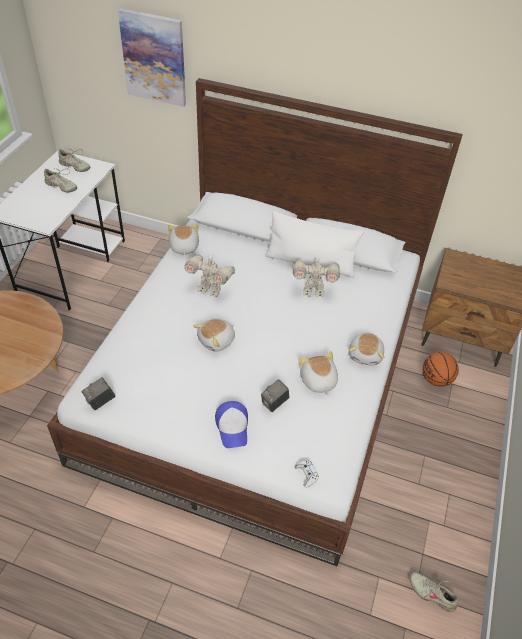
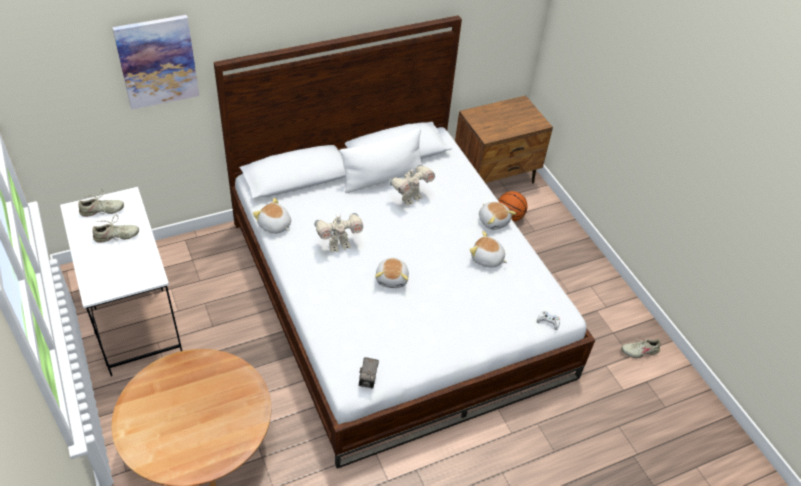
camera: 45 degrees left, 0 degrees up
(233, 427) = (473, 327): cap -> none
(274, 403) = (479, 293): camera -> none

